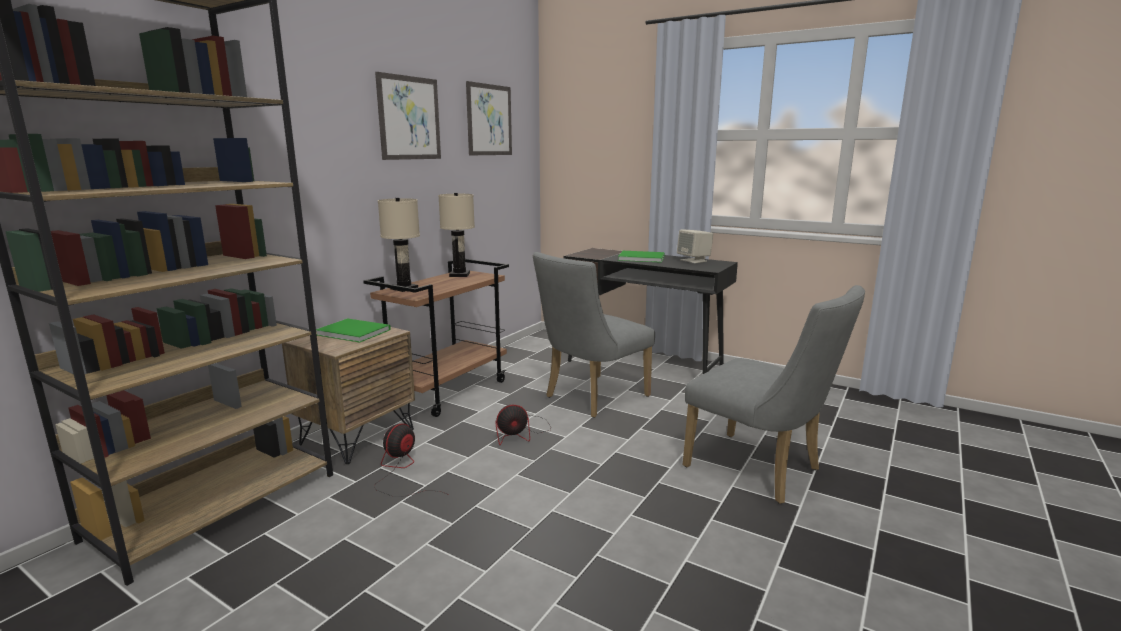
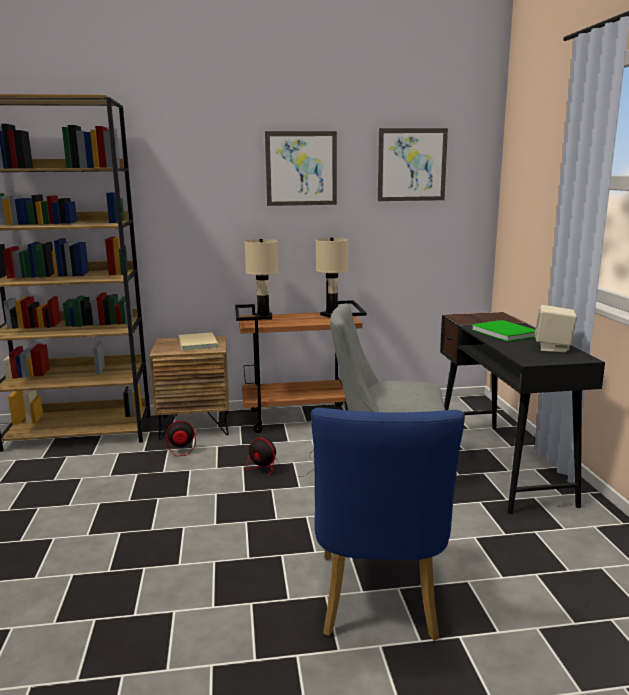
camera: 50 degrees right, 0 degrees up
(353, 331) = (199, 342): green book -> beige book
(761, 471) = (378, 603): grey chair -> blue chair

